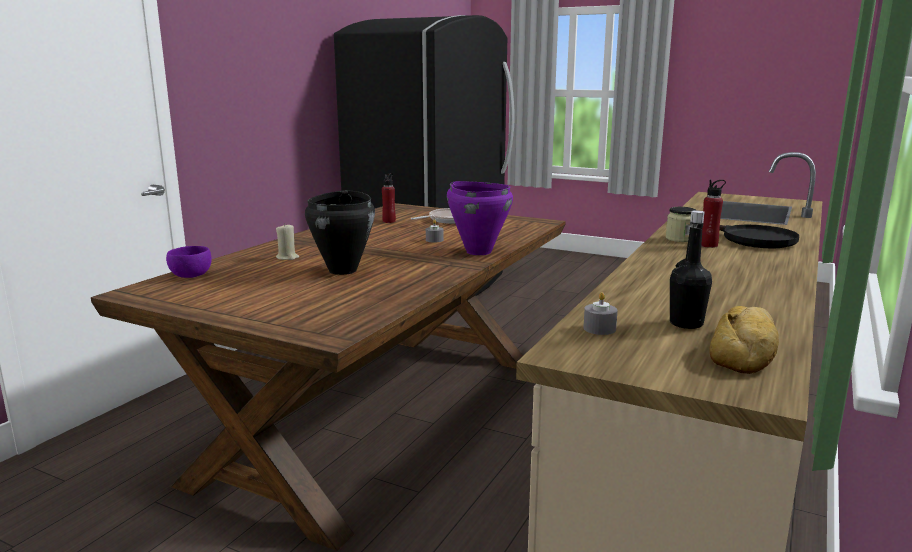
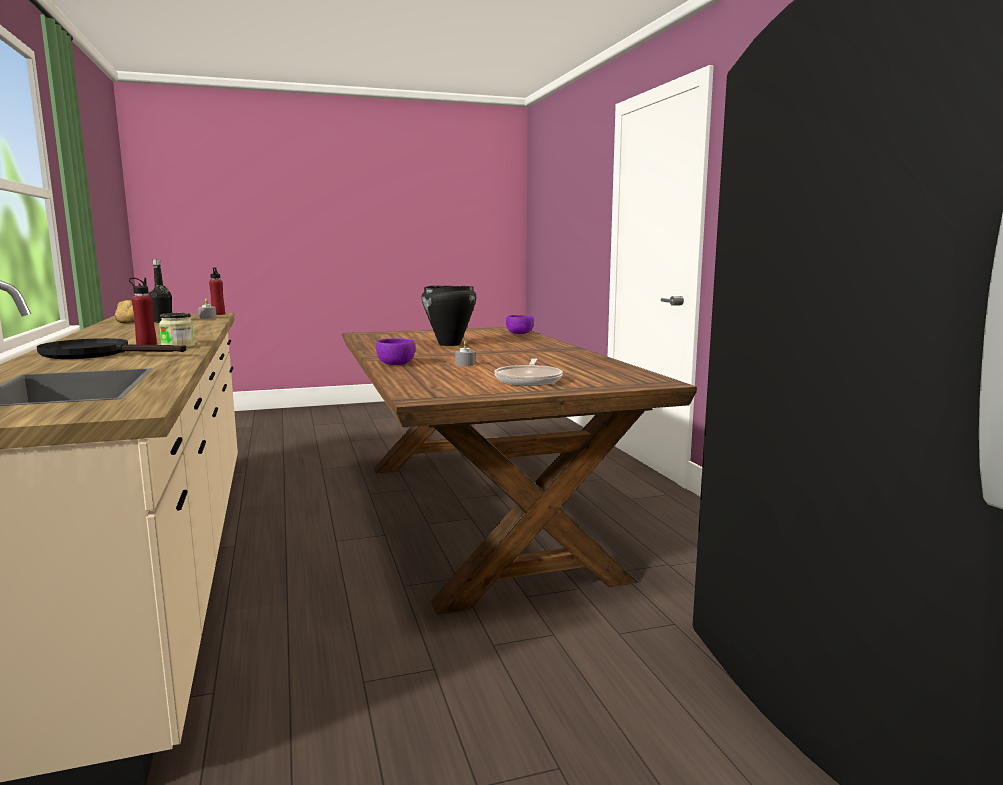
camera: 135 degrees right, 5 degrees down
(287, 257) = (513, 343): beige candle -> none
(389, 221) = (577, 369): red bottle -> red bottle (218, 314)
(478, 252) = (396, 364): purple cooking pot -> purple bowl

